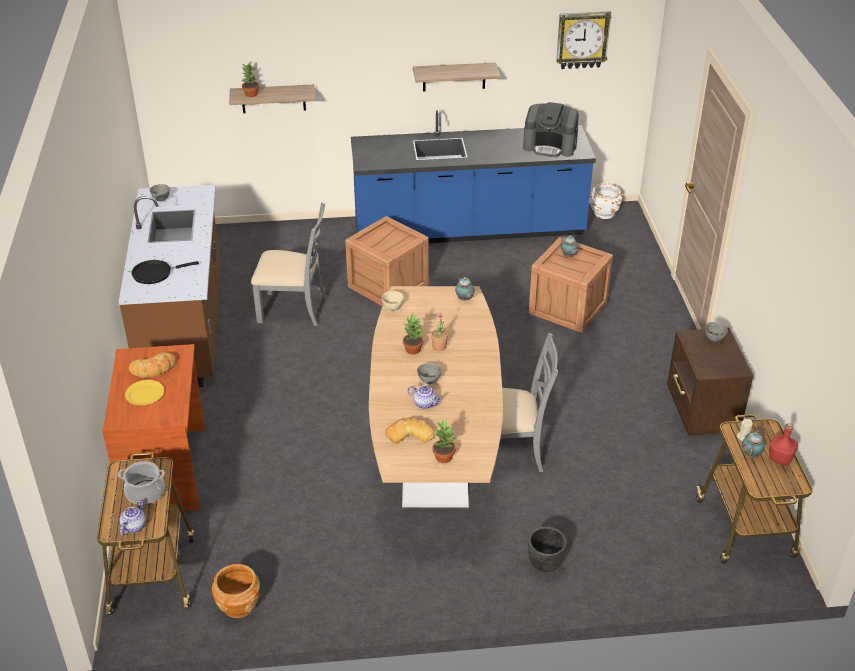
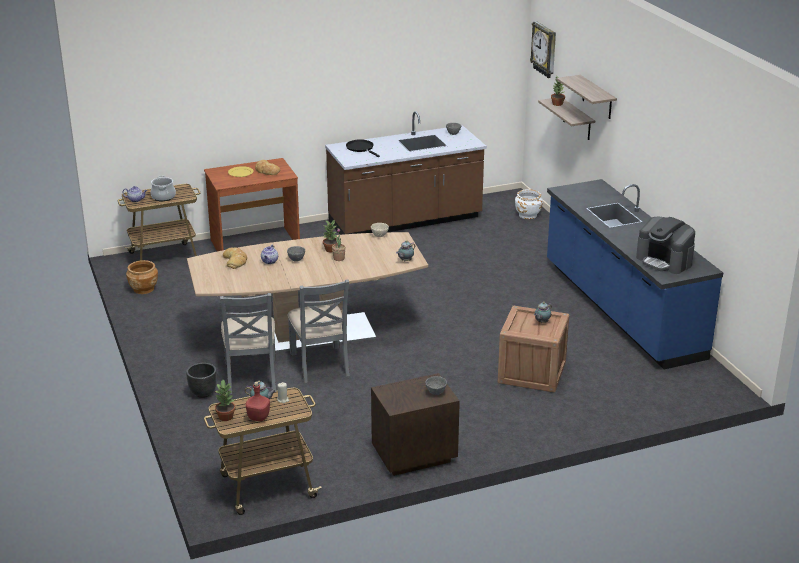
camera: 75 degrees right, 10 degrees down
(293, 309) = (451, 254): grey chair -> grey chair (251, 376)
(388, 286) = (507, 286): crate -> none
(443, 457) = (214, 275): potted plant -> potted plant (226, 417)
(454, 77) = (661, 165): shelf -> shelf (597, 97)
(550, 146) = (664, 261): coffee machine -> coffee machine turned 45 degrees counterclockwise
(582, 39) = (737, 182): wall clock -> wall clock (545, 50)
(604, 213) = (714, 378): white planter -> white planter (528, 215)

